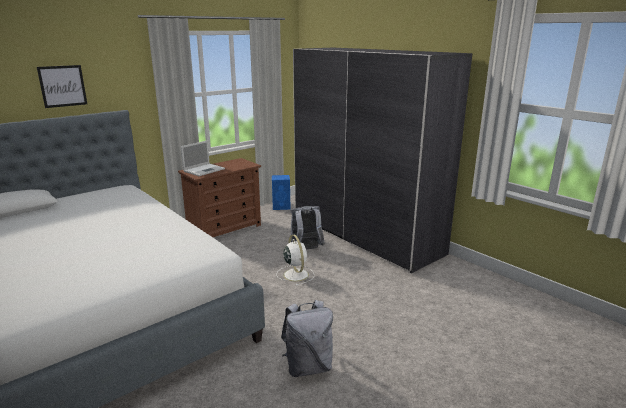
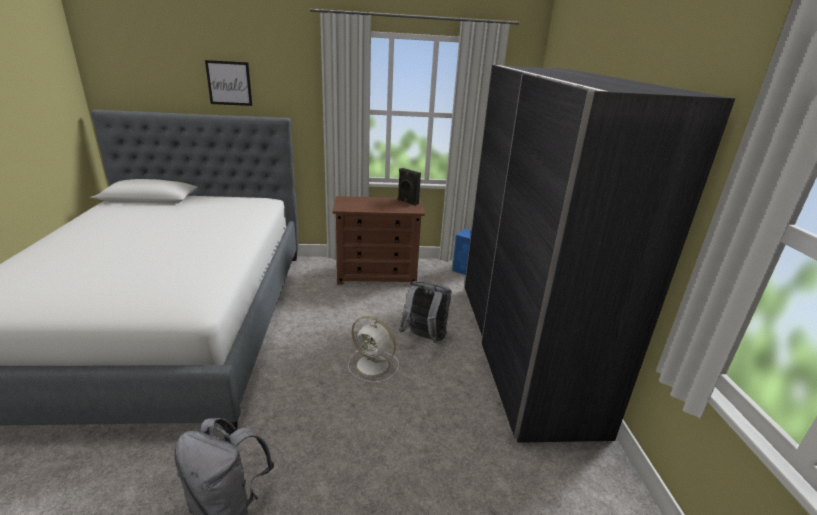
camera: 35 degrees right, 5 degrees up
(204, 170) = (359, 202): laptop -> none
(237, 162) = (407, 202): none -> black speaker
(295, 274) = (374, 365): white fan -> white fan turned 105 degrees clockwise

